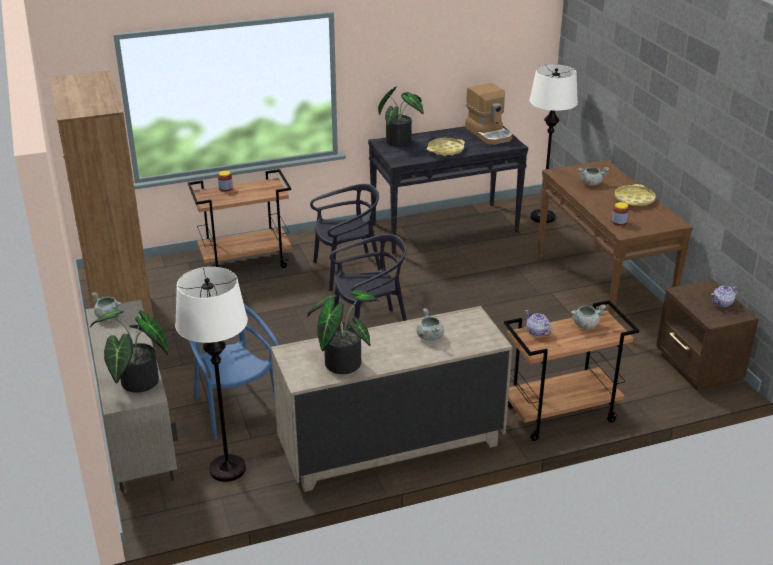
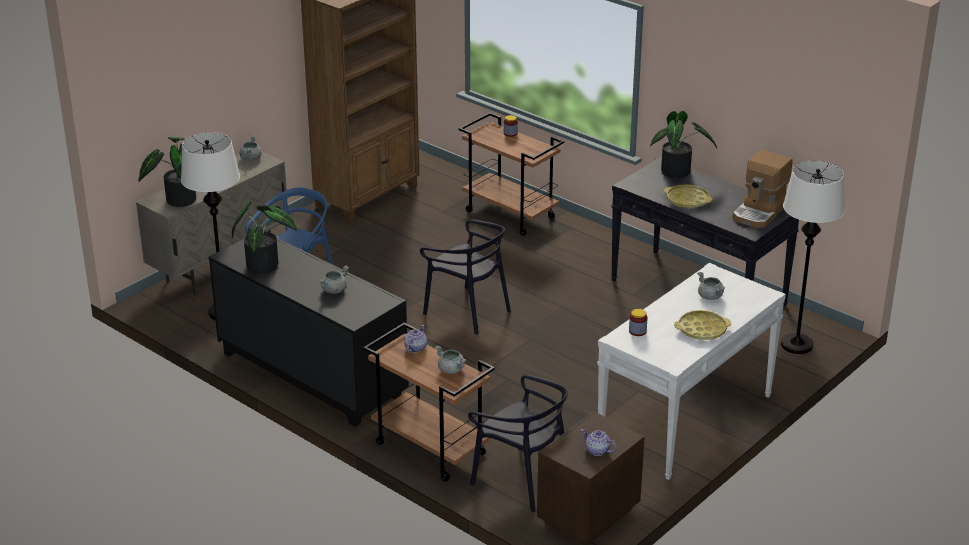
camera: 60 degrees right, 0 degrees up
(347, 272) = (551, 268): black chair -> black chair (522, 480)
(391, 445) = (311, 374): beige dresser -> black dresser
(602, 287) = (685, 420): brown console table -> white console table

